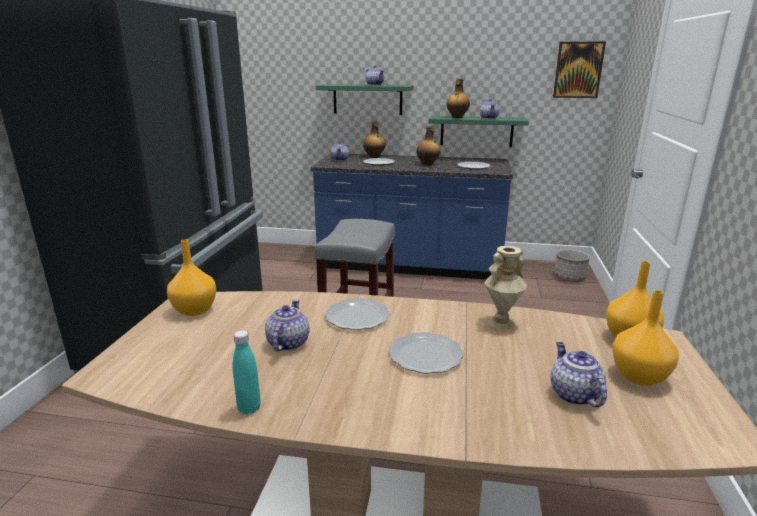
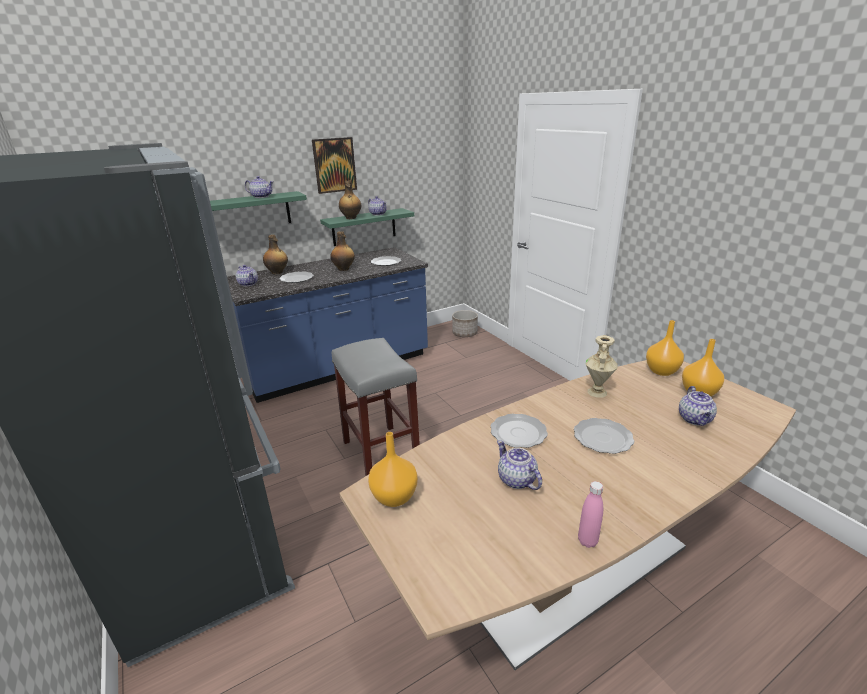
camera: 40 degrees left, 5 degrees up
(249, 408) = (587, 541): turquoise bottle -> pink bottle
(573, 394) = (695, 420): teapot -> teapot turned 120 degrees counterclockwise
(578, 70) = (435, 162): picture -> picture (334, 165)

